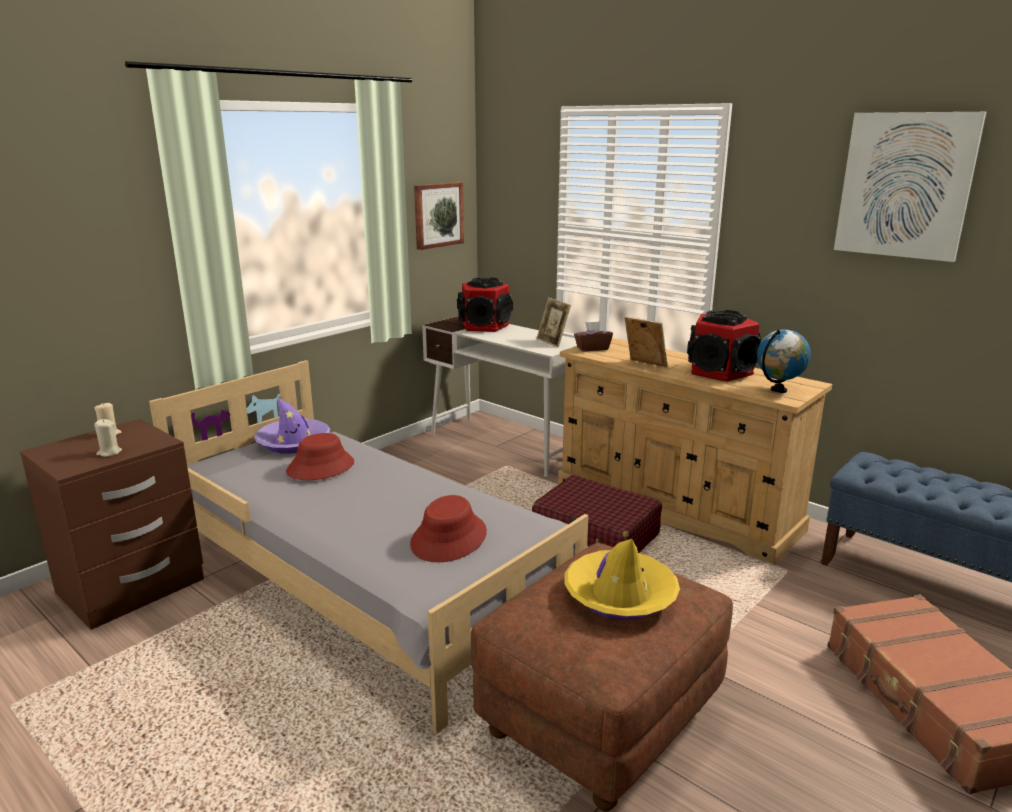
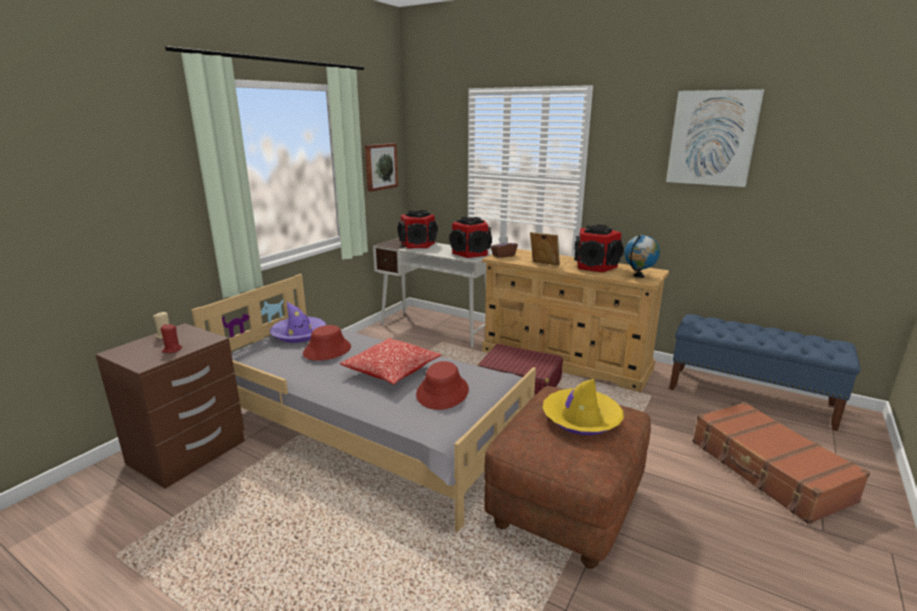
camera: 10 degrees left, 0 degrees up
(109, 453) = (172, 350): beige candle -> red candle
(393, 502) = (392, 371): none -> pillow
(552, 342) = (471, 253): picture frame -> speaker

